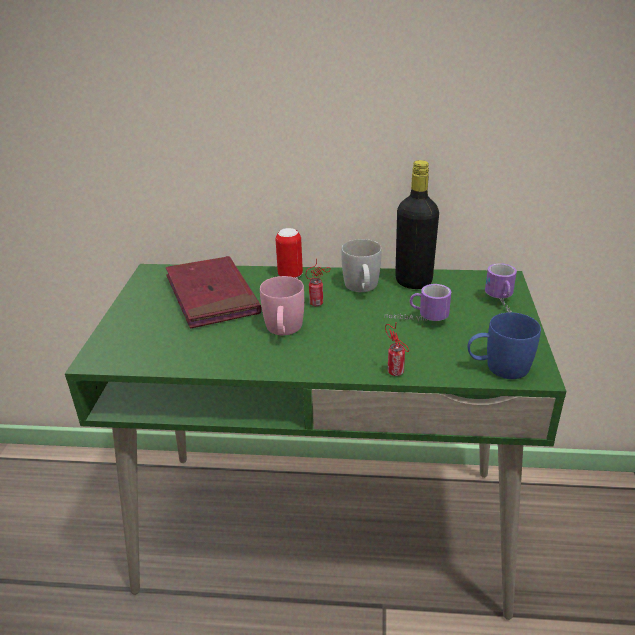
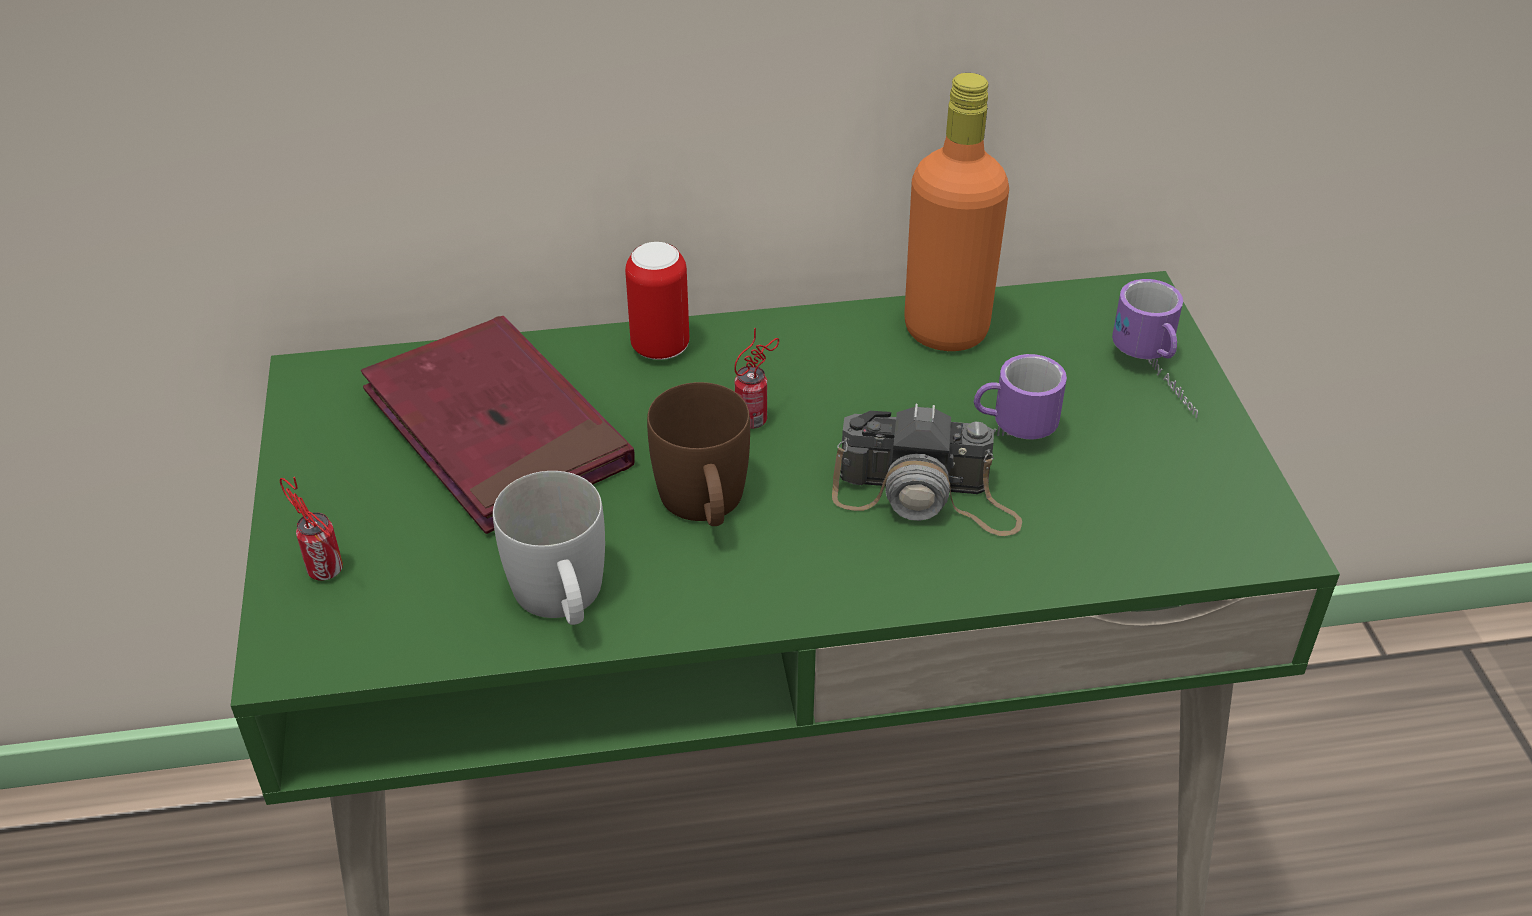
camera: 15 degrees left, 10 degrees up
(283, 330) = (705, 507): pink mug -> brown mug
(362, 288) = (838, 363): white mug -> white mug (562, 601)
(380, 338) = (926, 497): none -> camera
(397, 373) = (992, 584): can -> can (328, 573)
(413, 282) = (946, 330): black bottle -> orange bottle
(498, 367) = (1193, 537): blue mug -> none

